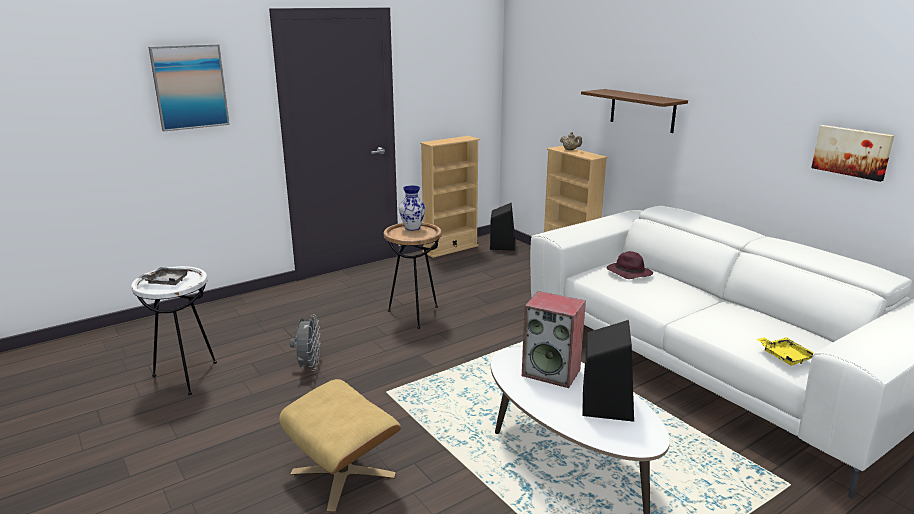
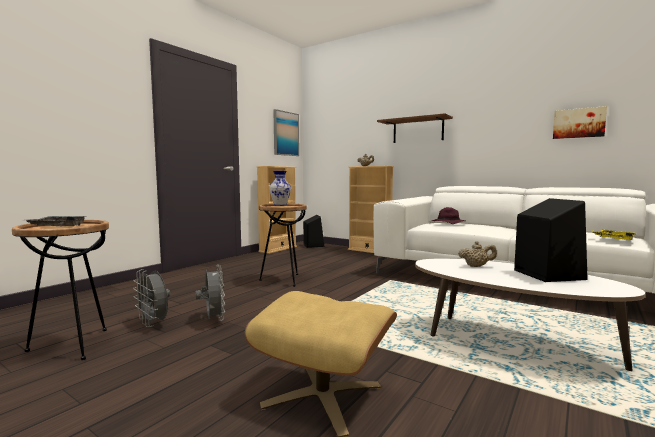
camera: 20 degrees left, 15 degrees down
(187, 377) = (73, 345): white side table -> brown side table
(190, 87) = (75, 82): picture -> picture (285, 133)
(256, 362) = (154, 323): none -> grey fan
(552, 372) = (476, 266): speaker -> beige teapot

